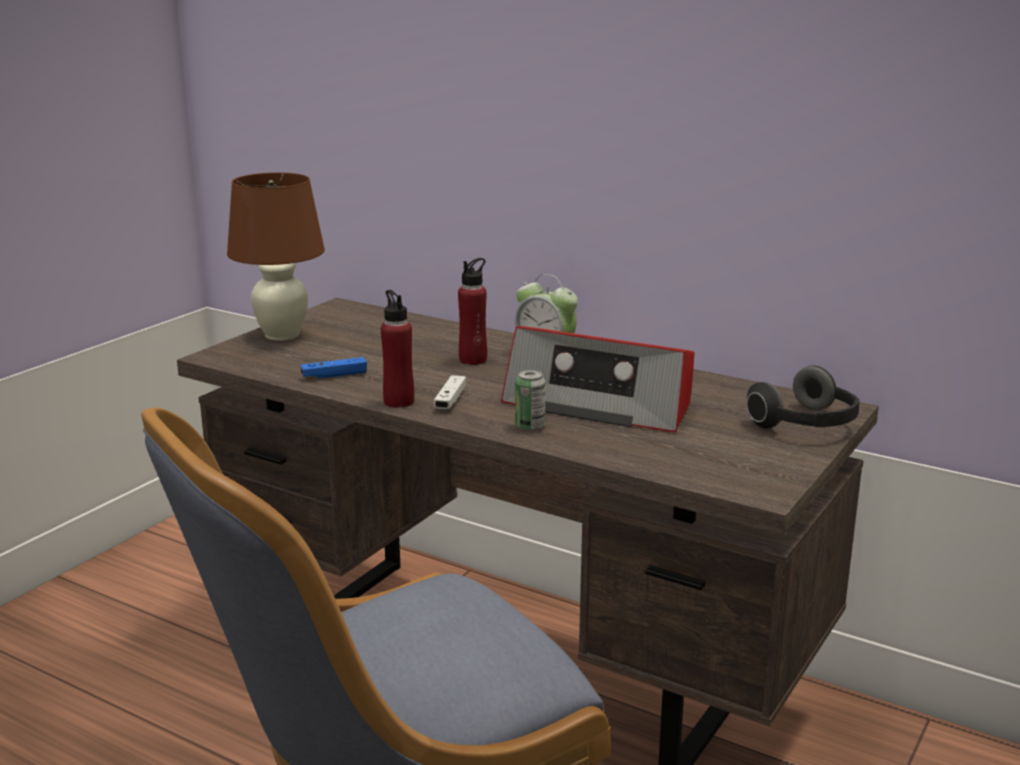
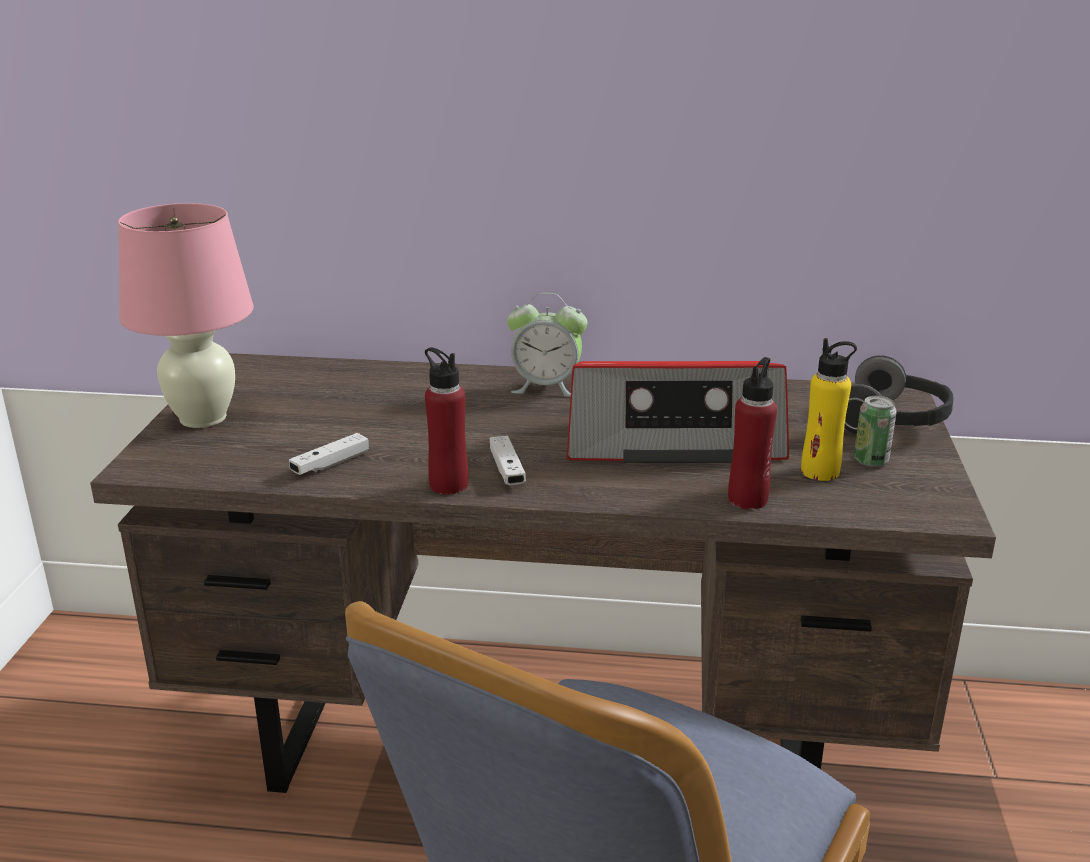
camera: 25 degrees left, 5 degrees up
(282, 335) = (203, 418): brown table lamp -> pink table lamp
(334, 375) = (330, 464): blue game controller -> white game controller
(473, 360) = (475, 409): red bottle -> red bottle (748, 499)
(530, 426) = (632, 486): can -> can (871, 460)
(693, 445) = (820, 472): none -> yellow bottle

